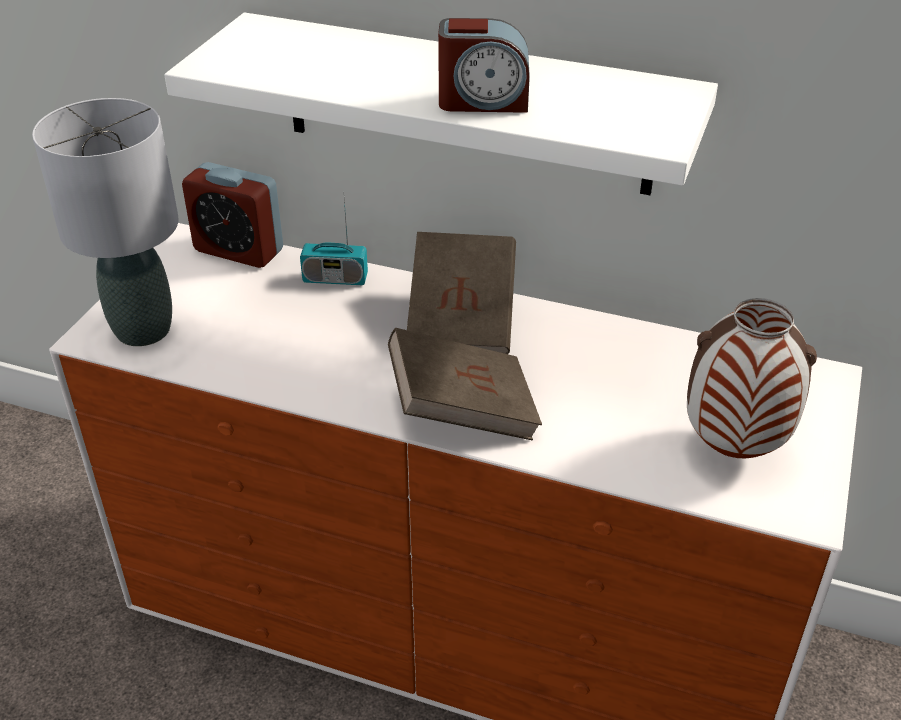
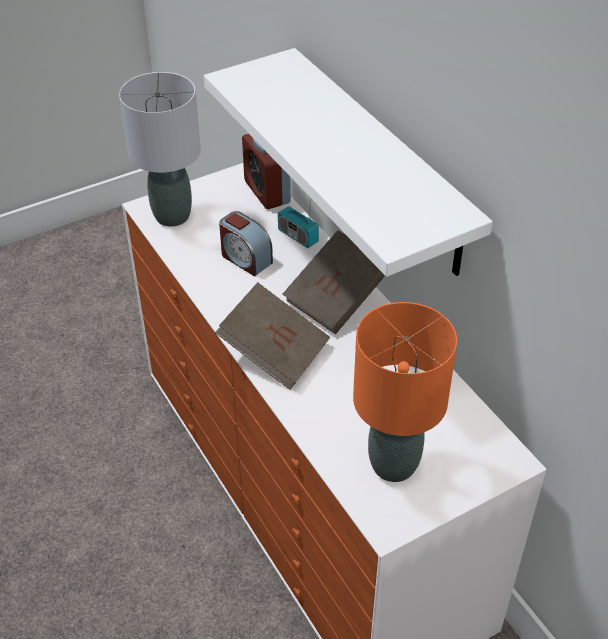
camera: 40 degrees right, 5 degrees up
(483, 101) = (335, 168): alarm clock -> alarm clock (245, 259)
(734, 449) = (394, 465): vase -> orange table lamp

